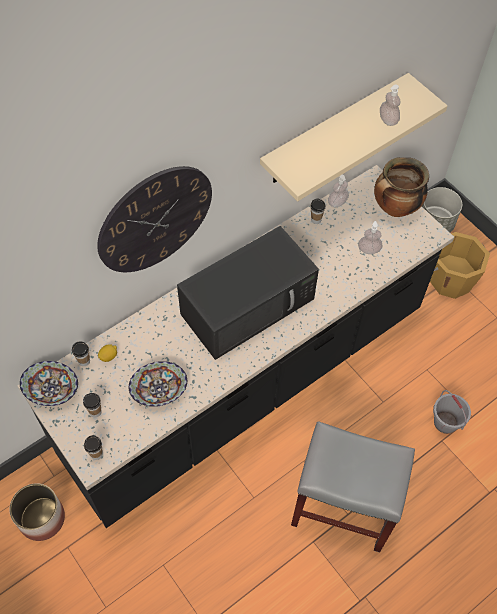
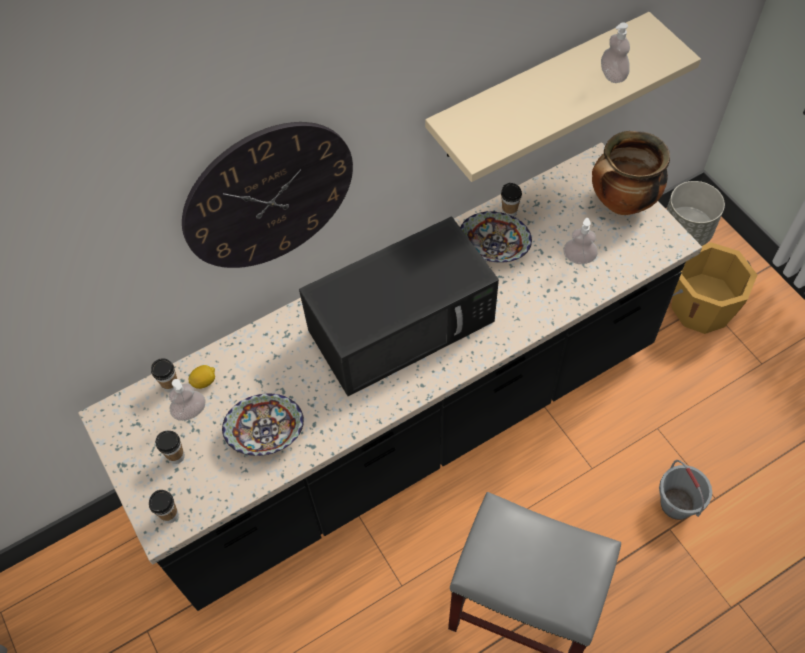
camera: 10 degrees right, 0 degrees up
(42, 518) = (119, 588): planter -> none
(52, 389) = (123, 421): bowl -> bowl (494, 247)
(337, 202) = (541, 191): soap dispenser -> soap dispenser (190, 411)

